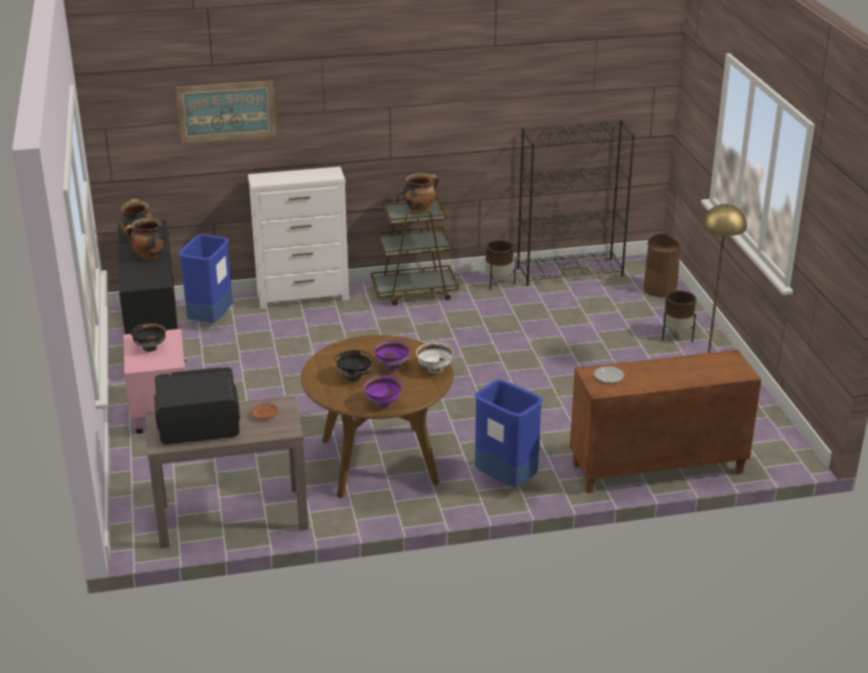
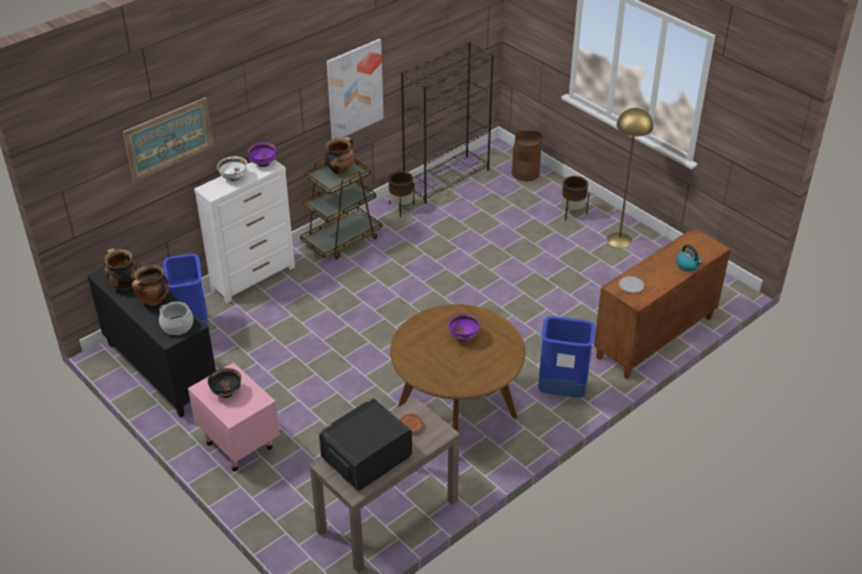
camera: 30 degrees left, 10 degrees up
(148, 279) = (177, 326): none -> cooking pot
(354, 377) = (444, 359): black bowl -> none
(383, 404) = (490, 376): purple bowl -> purple bowl (263, 164)
(434, 370) = (498, 327): white bowl -> white bowl (234, 178)
(459, 129) = (354, 89): none -> picture
(693, 378) = (688, 265): none -> kettle

